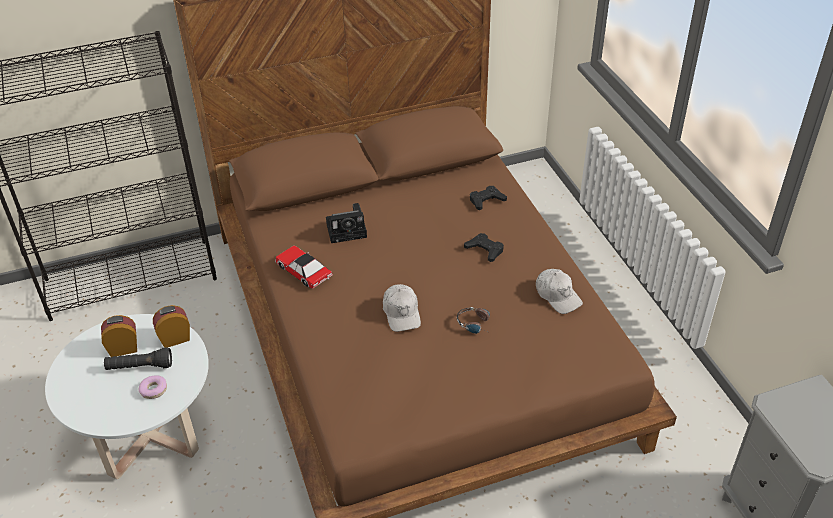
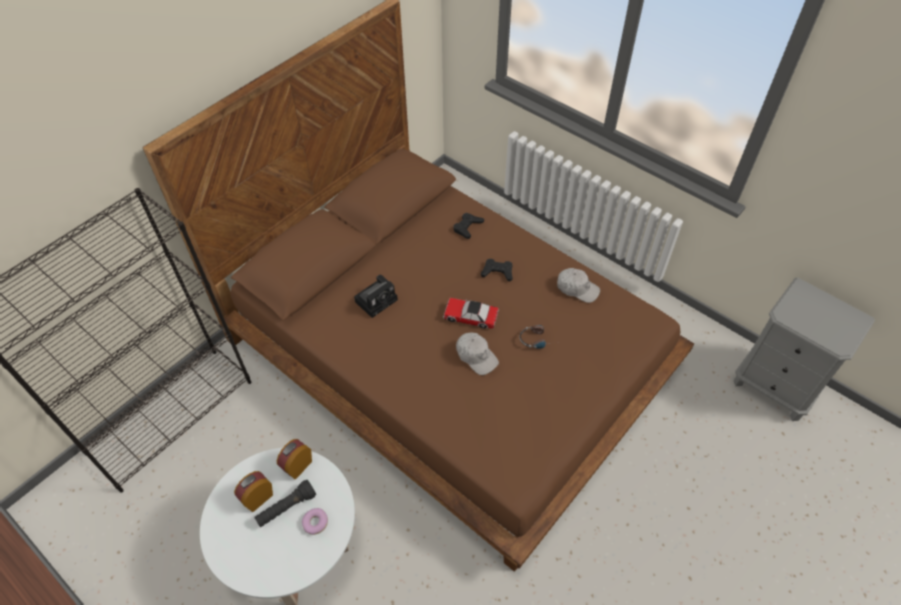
camera: 30 degrees left, 10 degrees up
(303, 271) = (368, 354): toy car -> toy car (470, 316)

